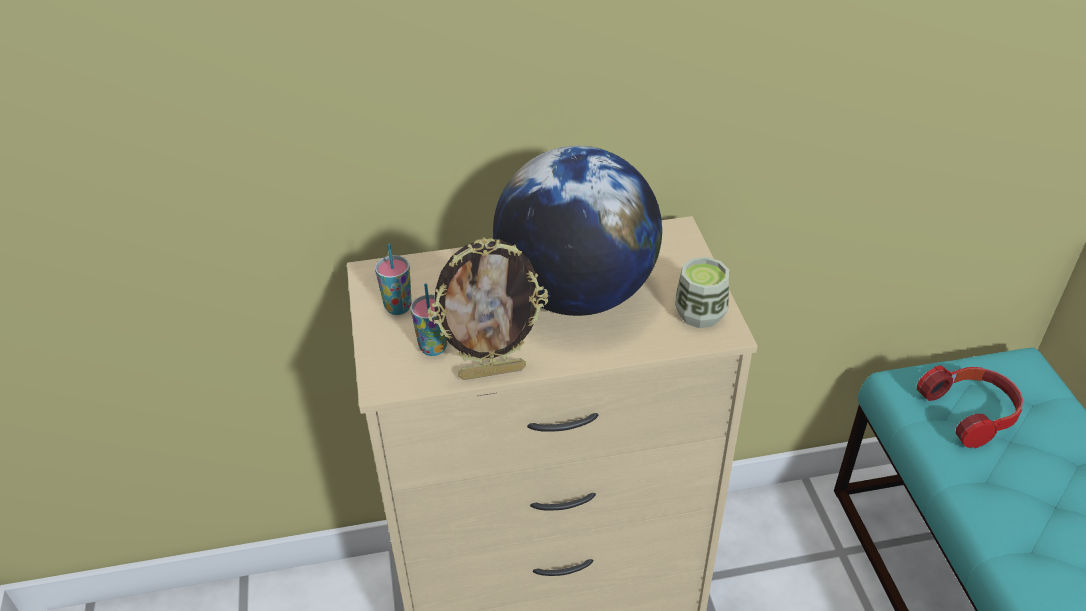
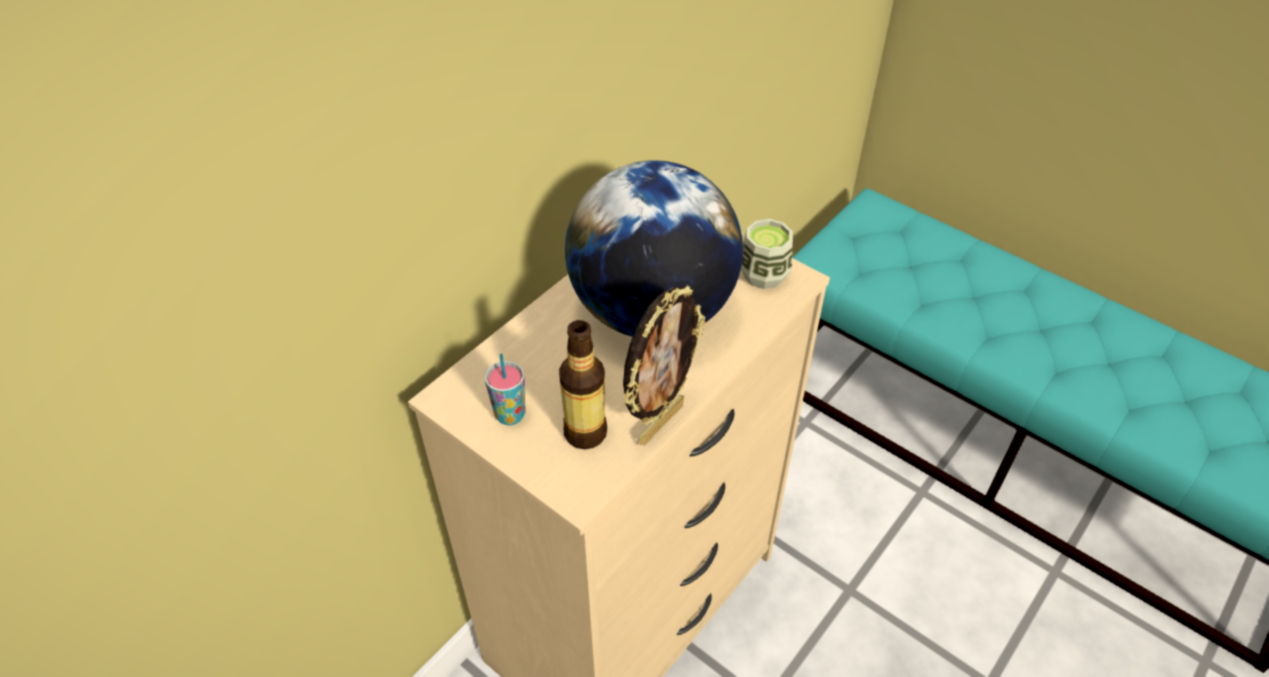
camera: 40 degrees left, 5 degrees up
(433, 348) = (585, 433): cup -> bottle
(971, 412) = (873, 258): headphones -> none

